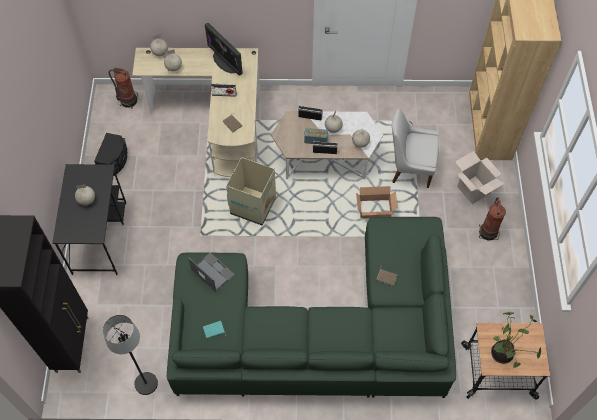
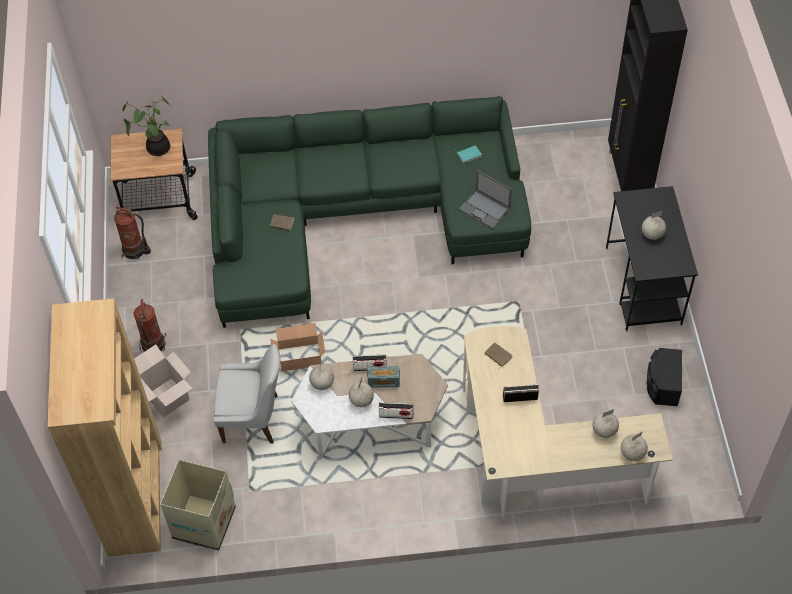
camera: 175 degrees right, 5 degrees down
(128, 100) = (678, 477): fire extinguisher -> fire extinguisher (135, 251)
(146, 384) = (536, 149): black floor lamp -> none
(225, 62) = (530, 449): monitor -> none
(253, 205) = (459, 345): cardboard box -> cardboard box (203, 524)

